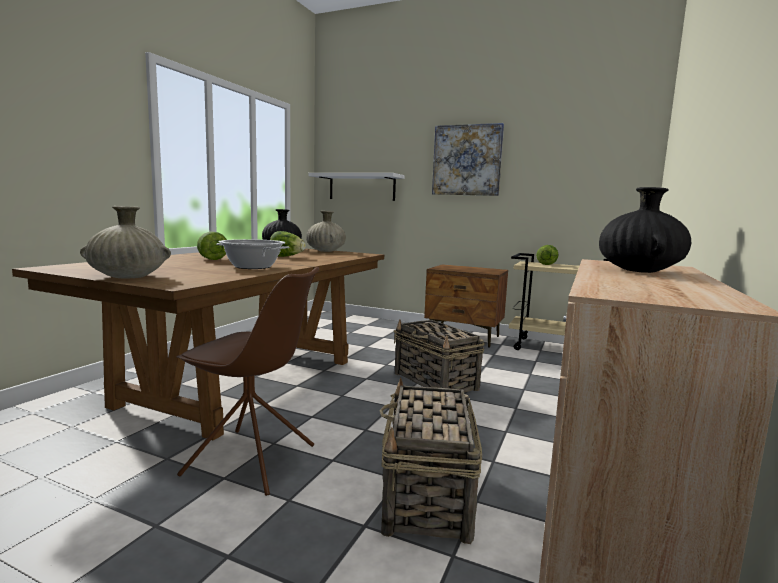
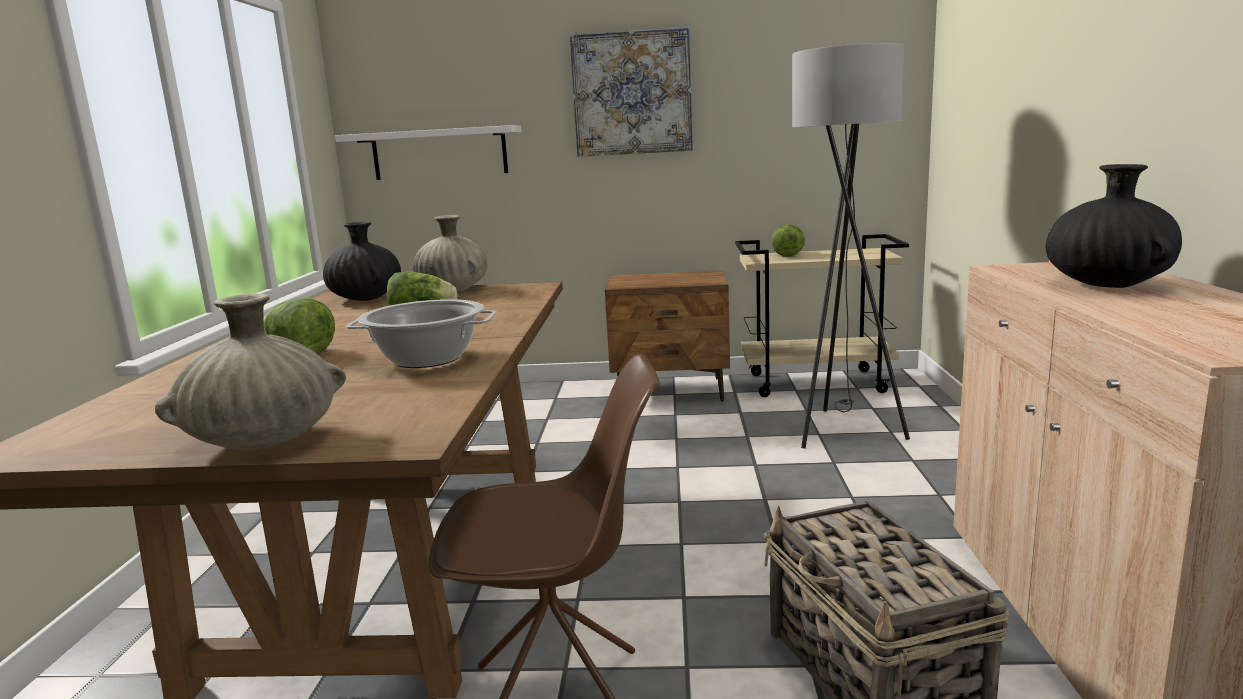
camera: 20 degrees left, 5 degrees up
(435, 382) = (705, 482): basket -> none
(547, 374) = (840, 429): none -> grey floor lamp

